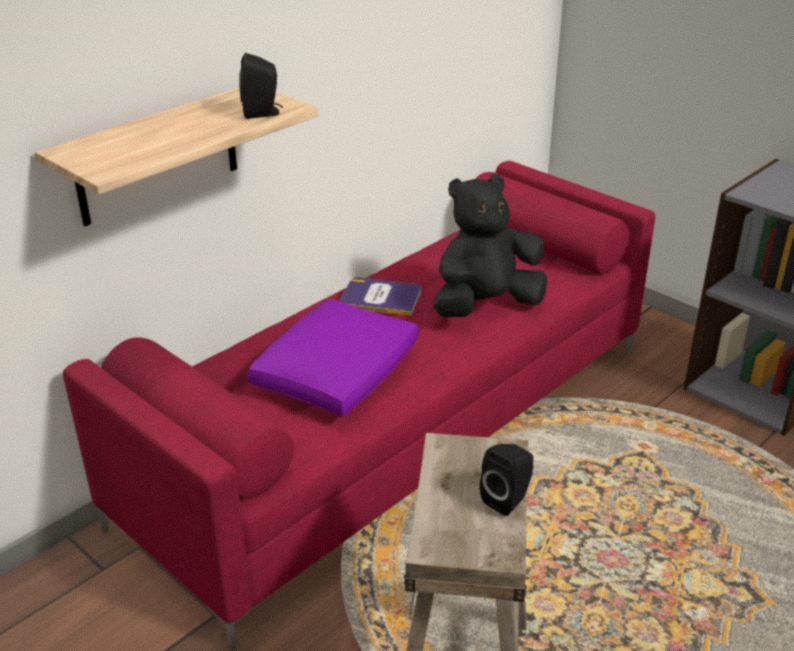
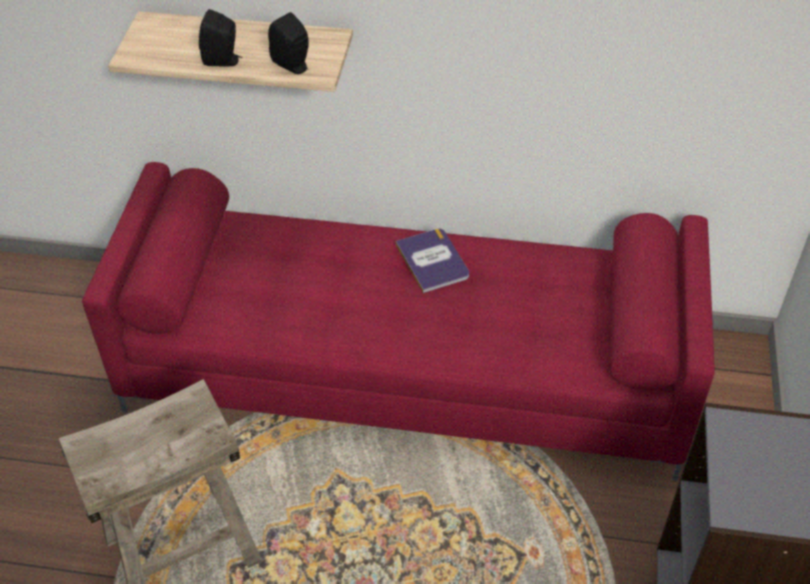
camera: 55 degrees right, 15 degrees up
(337, 373) = (309, 294): purple pillow -> none
(486, 306) = (485, 331): black plush toy -> none
(508, 499) = (163, 462): black speaker -> black speaker (223, 61)

